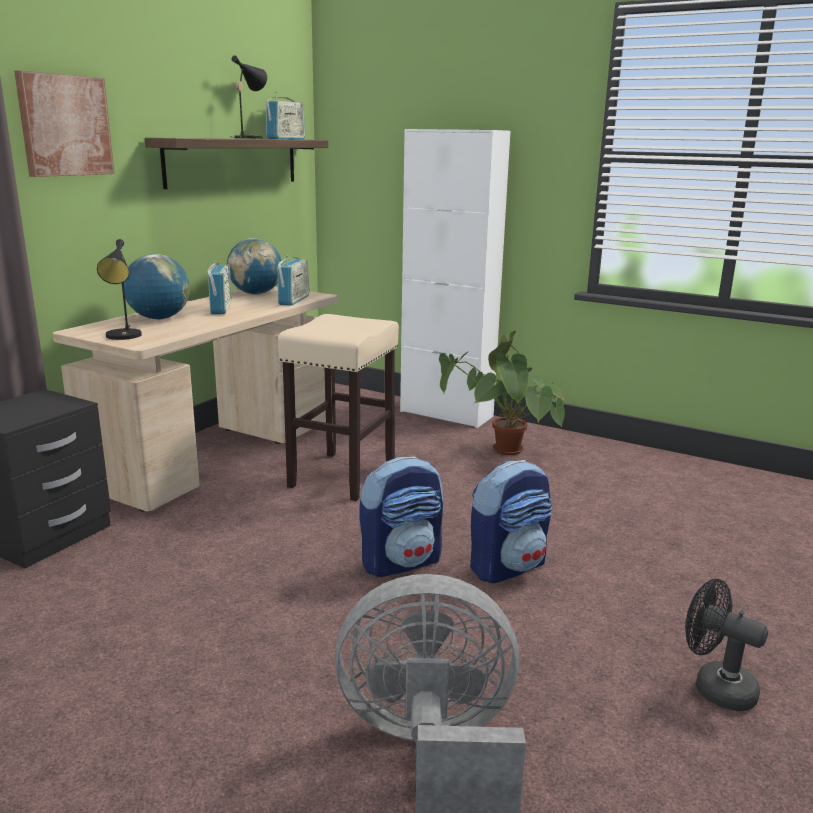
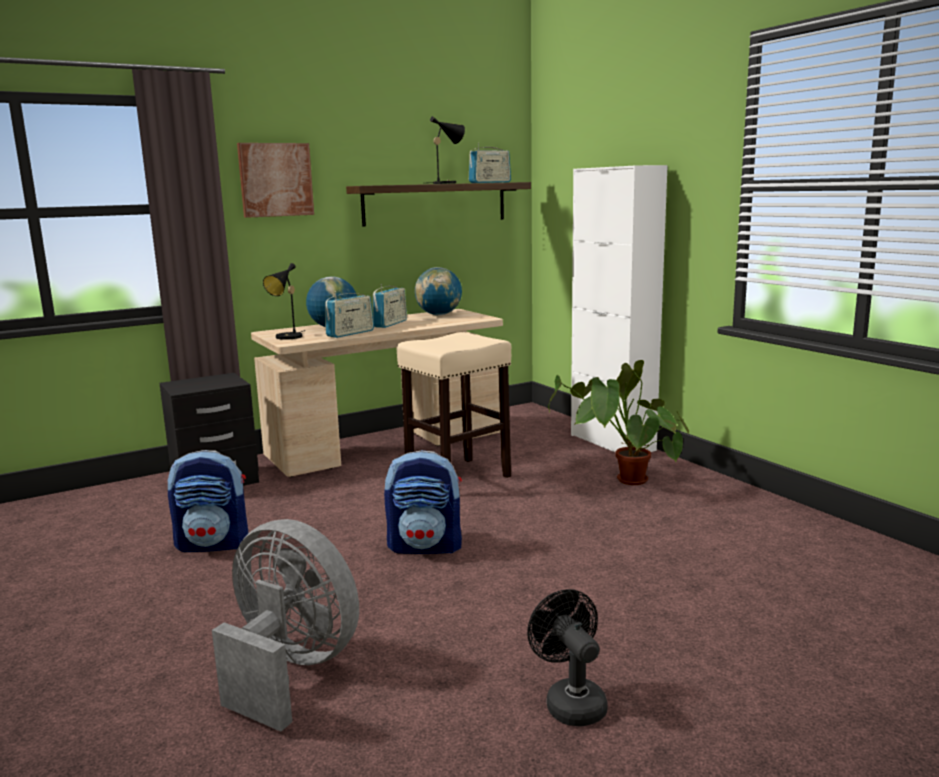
camera: 30 degrees right, 5 degrees down
(294, 300) = (458, 321): radio -> radio (350, 333)
(508, 566) = (508, 569): backpack -> backpack (214, 544)

